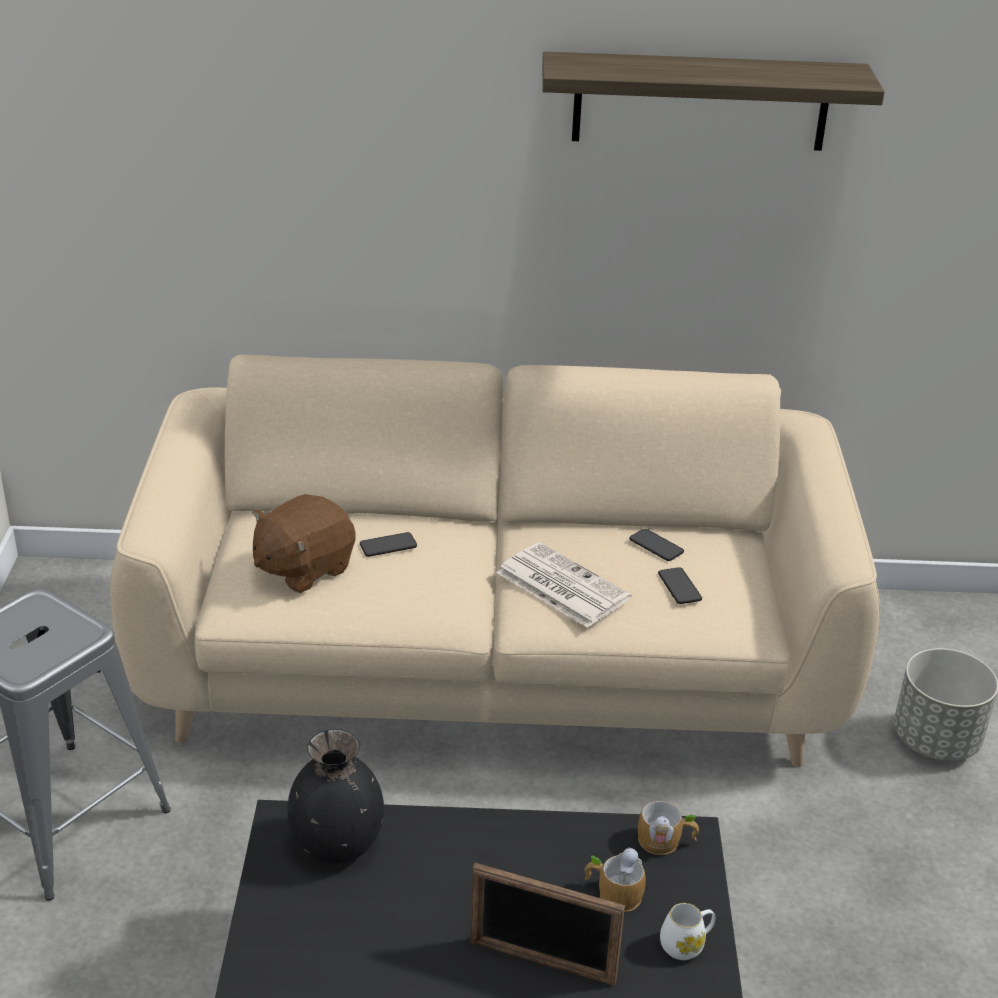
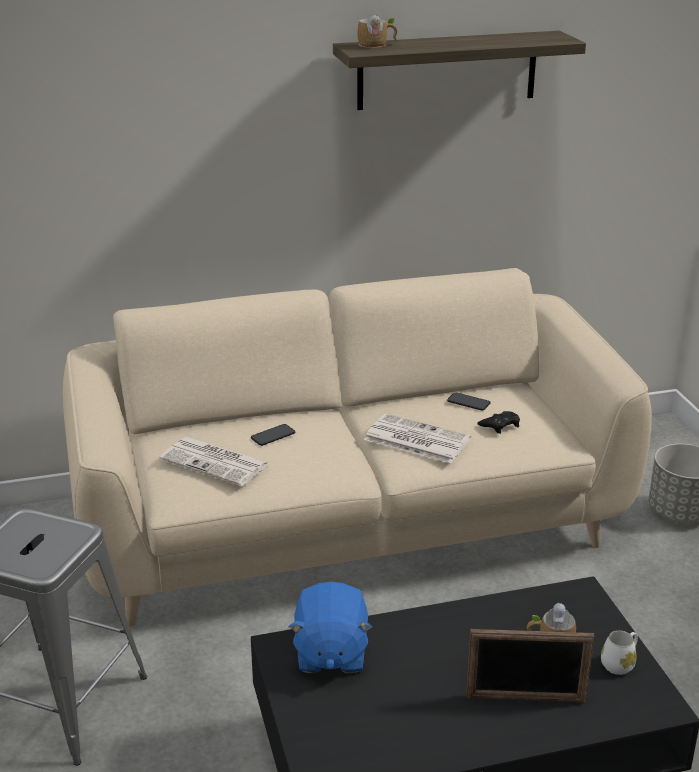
camera: 15 degrees left, 5 degrees down
(303, 568) = (216, 462): brown plush toy -> newspaper
(338, 844) = (330, 653): black vase -> blue plush toy
(666, 842) = (568, 599): mug -> mug (377, 45)
(679, 587) = (500, 425): phone -> black game controller

